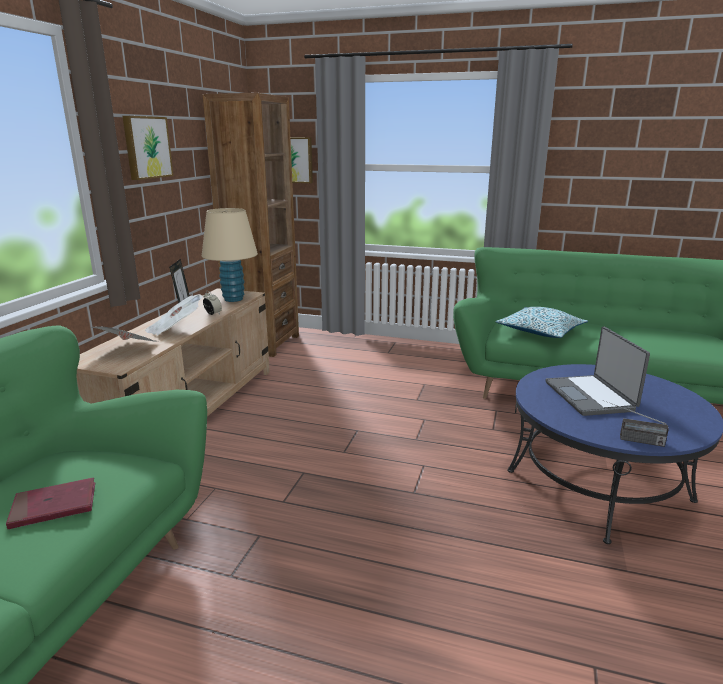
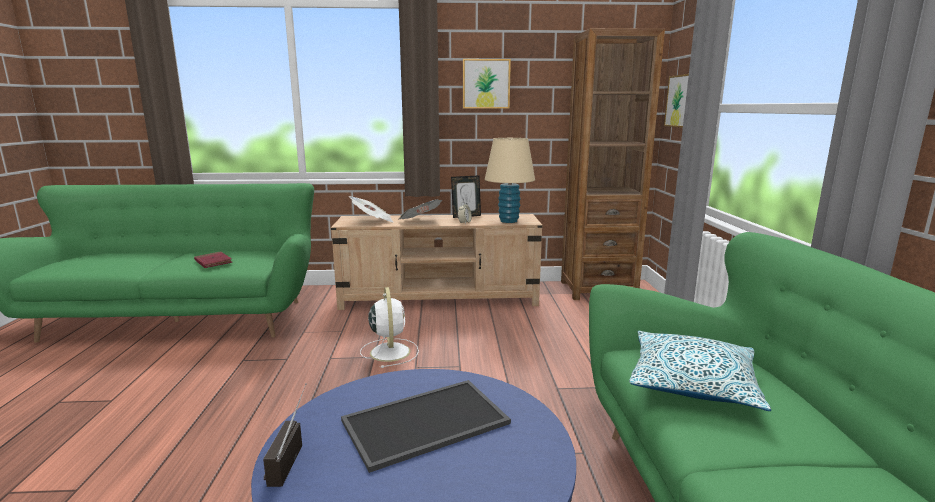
camera: 70 degrees right, 5 degrees down
(299, 461) = (390, 351): none -> white fan
(591, 396) = (425, 424): laptop -> tray

